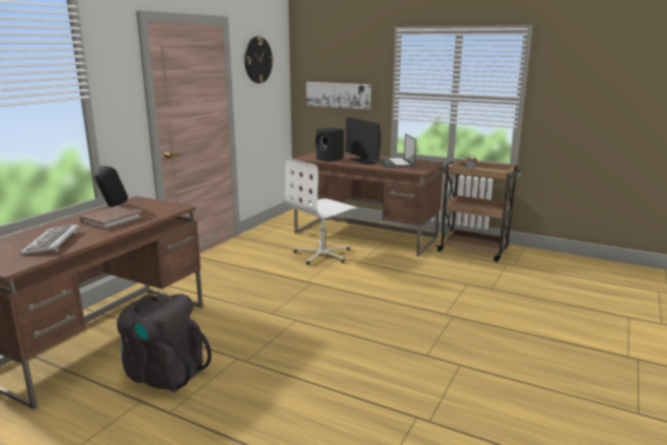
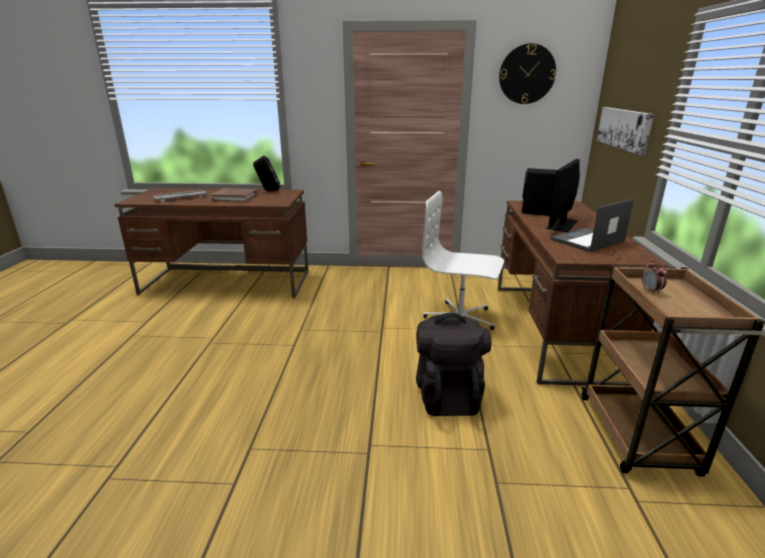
camera: 65 degrees right, 5 degrees up
(164, 374) = (183, 317): black backpack -> black backpack (447, 395)

